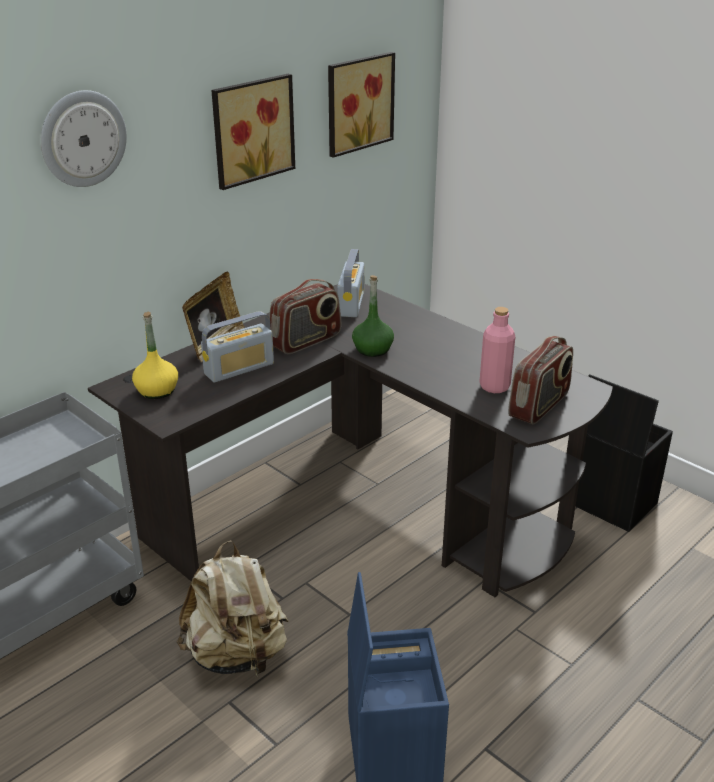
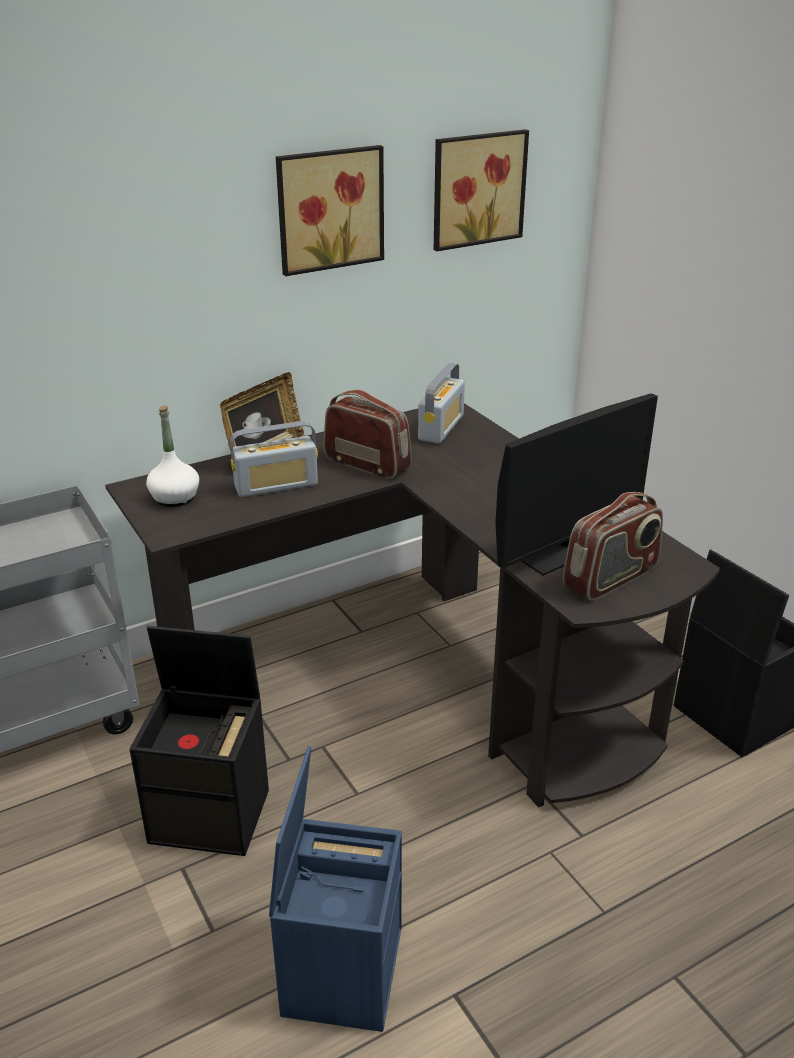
camera: 15 degrees right, 0 degrees up
(83, 138) = (108, 200): wall clock -> none
(157, 390) = (175, 498): yellow bottle -> white bottle
(237, 655) = (212, 815): beige backpack -> black storage box
(306, 341) = (367, 464): radio -> radio turned 120 degrees counterclockwise
(372, 349) = (439, 483): green bottle -> none
(494, 386) = (565, 547): pink bottle -> monitor

